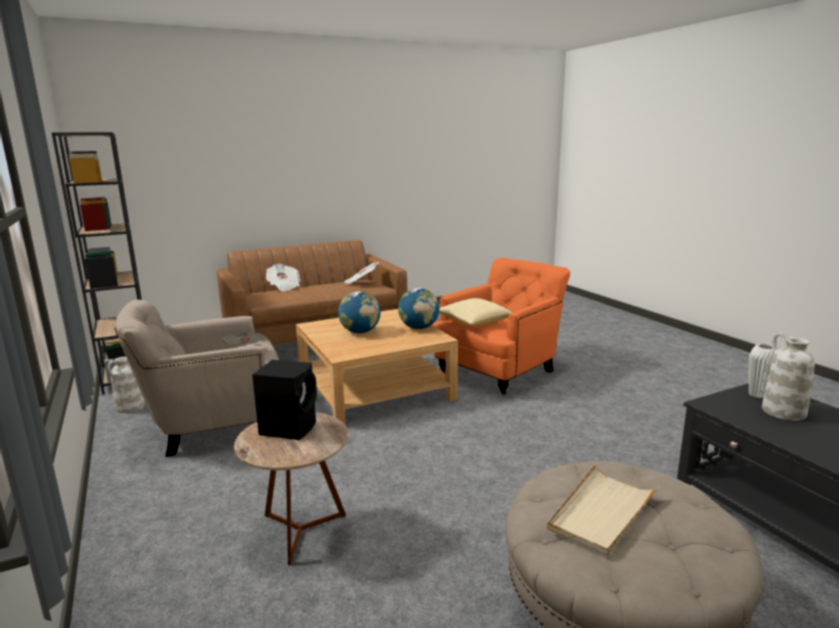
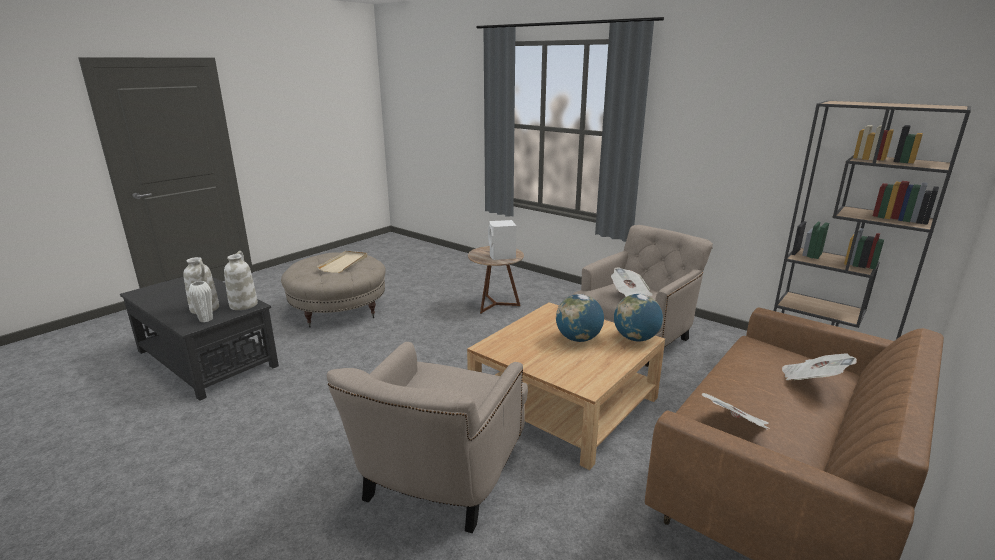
camera: 155 degrees right, 5 degrees up
(130, 407) = (725, 335): white vase -> white vase (243, 304)
(289, 427) = (502, 256): black speaker -> white speaker
(419, 328) = (525, 358): globe -> globe (635, 338)
(473, 323) = (467, 381): pillow -> none
(500, 370) = (439, 478): orange armchair -> beige armchair

